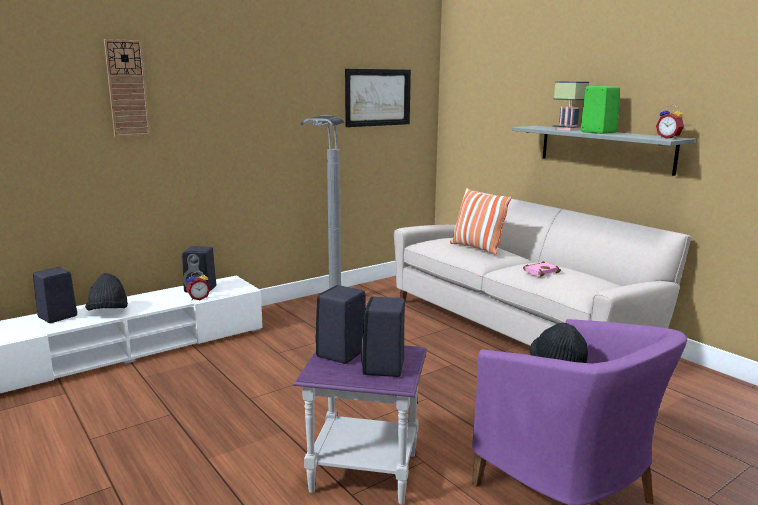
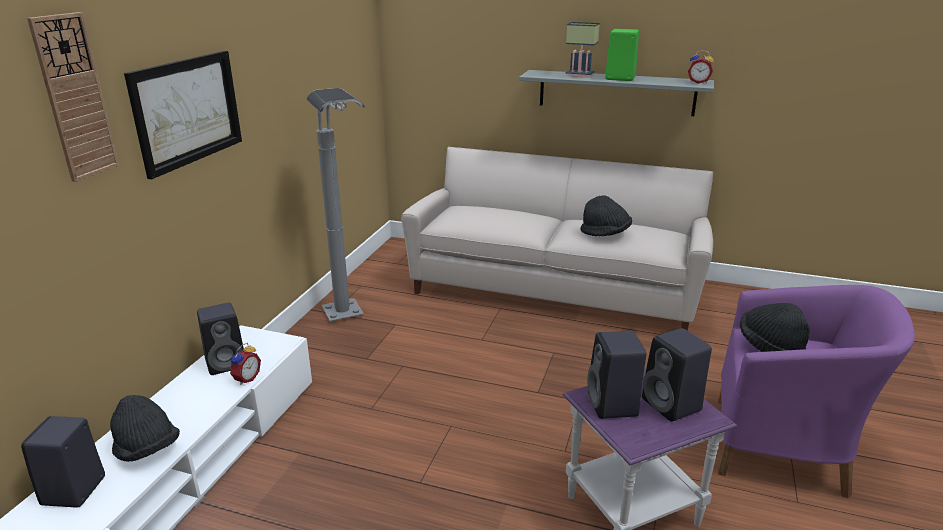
camera: 35 degrees left, 10 degrees up
(377, 97) = (334, 48): picture -> picture (187, 111)
(477, 248) = (508, 217): pillow -> none
(541, 271) = (605, 234): pink book -> black hat

